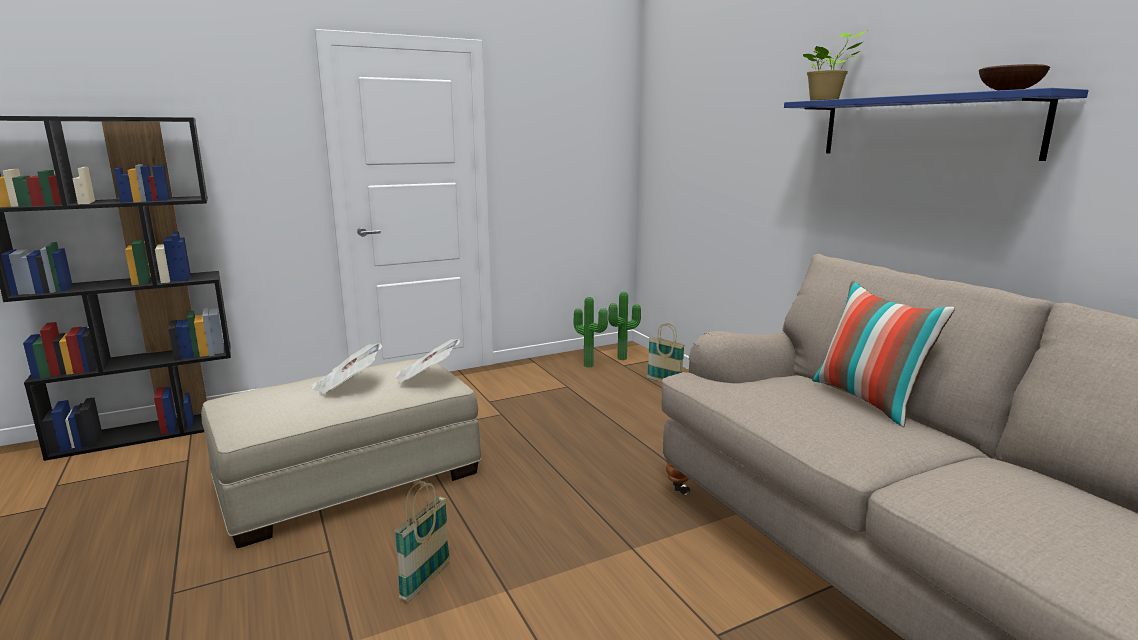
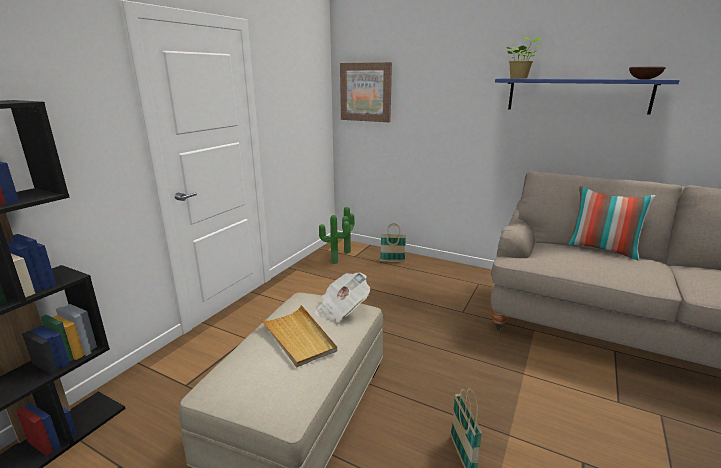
camera: 35 degrees left, 5 degrees up
(347, 386) = (298, 337): newspaper -> beige tray
(669, 131) = (366, 92): none -> picture

